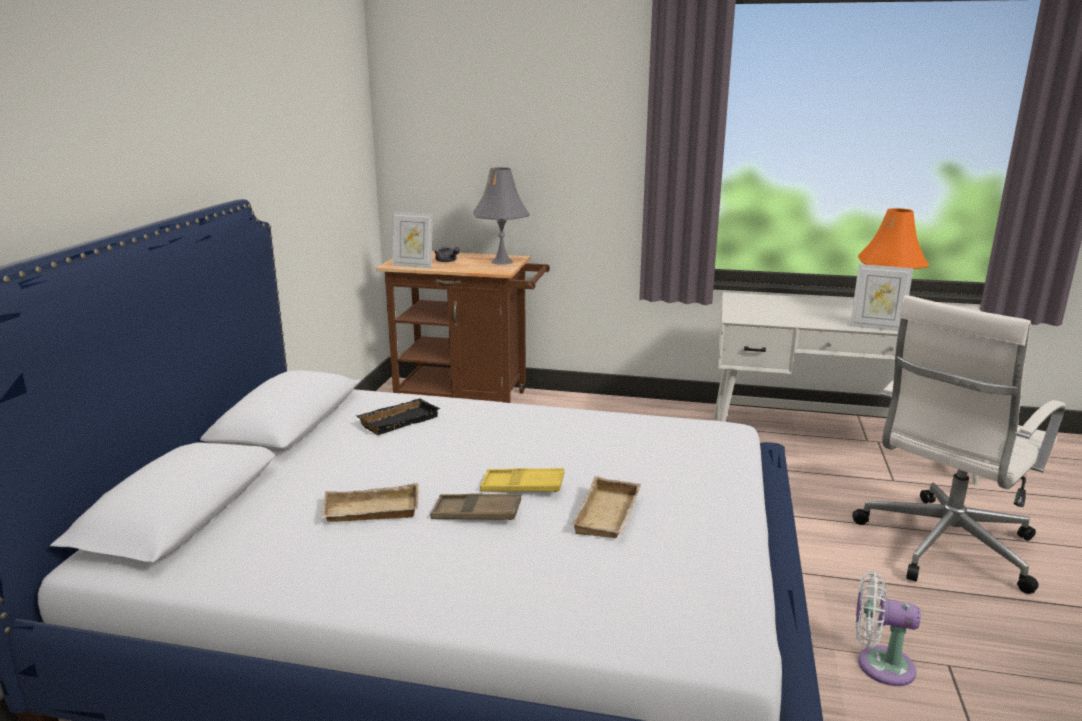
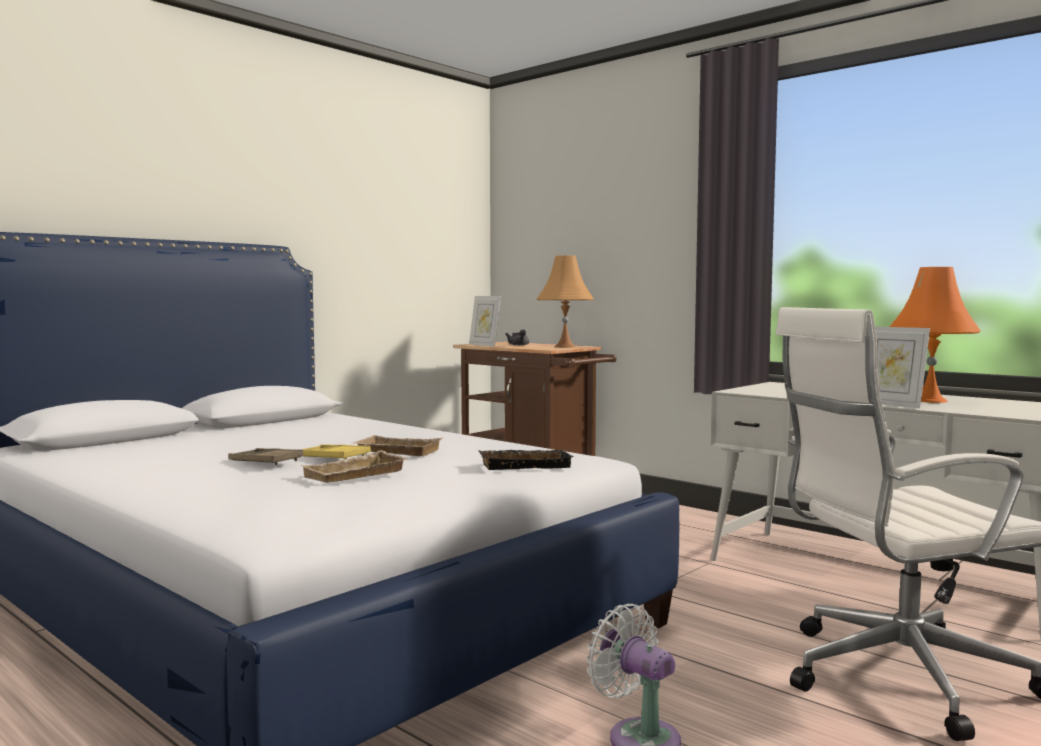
camera: 30 degrees right, 15 degrees down
(370, 512) = (200, 452): beige tray -> beige tray (395, 451)
(398, 420) = (332, 426): black tray -> black tray (525, 465)
(502, 261) = (565, 347): grey table lamp -> orange table lamp

